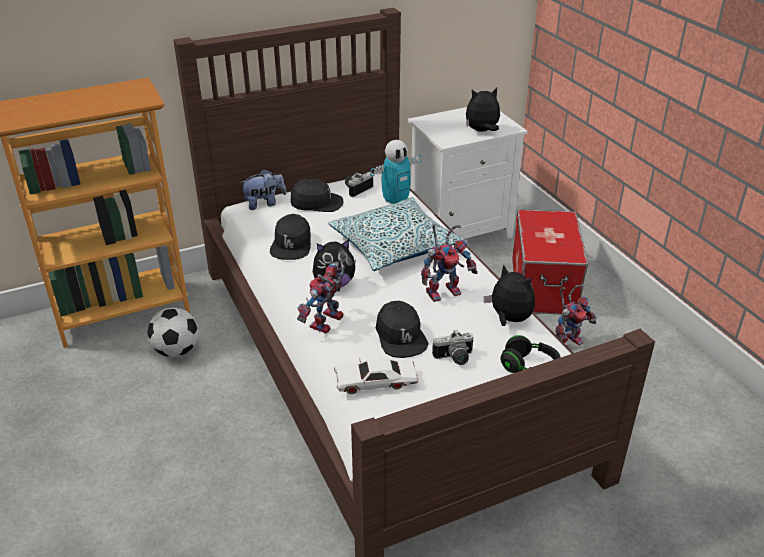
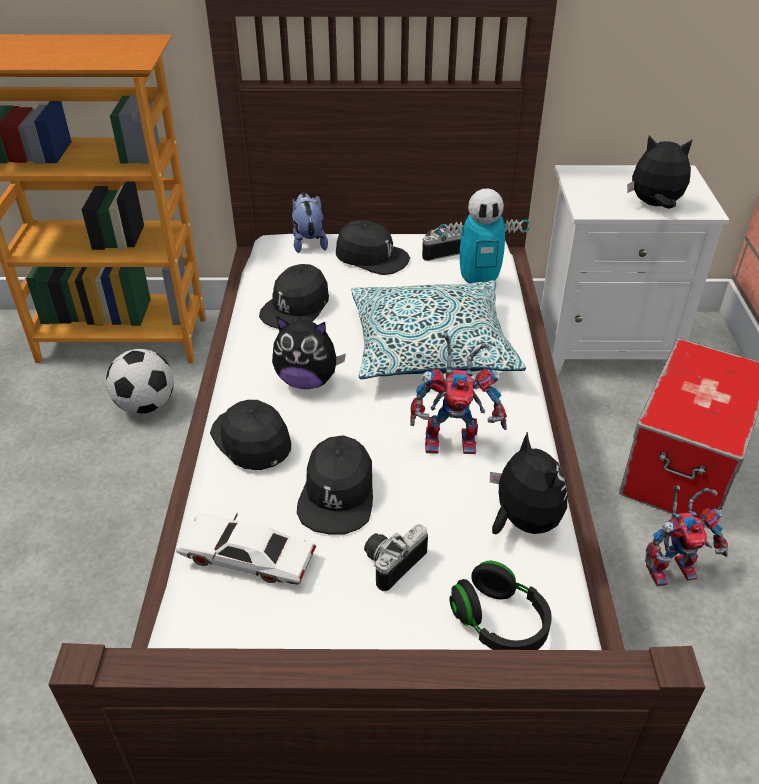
camera: 25 degrees right, 5 degrees up
(264, 203) = (308, 242): plush toy -> plush toy turned 105 degrees counterclockwise
(327, 324) = (252, 440): toy robot -> black cap
(454, 358) = (391, 561): camera -> camera turned 120 degrees clockwise

